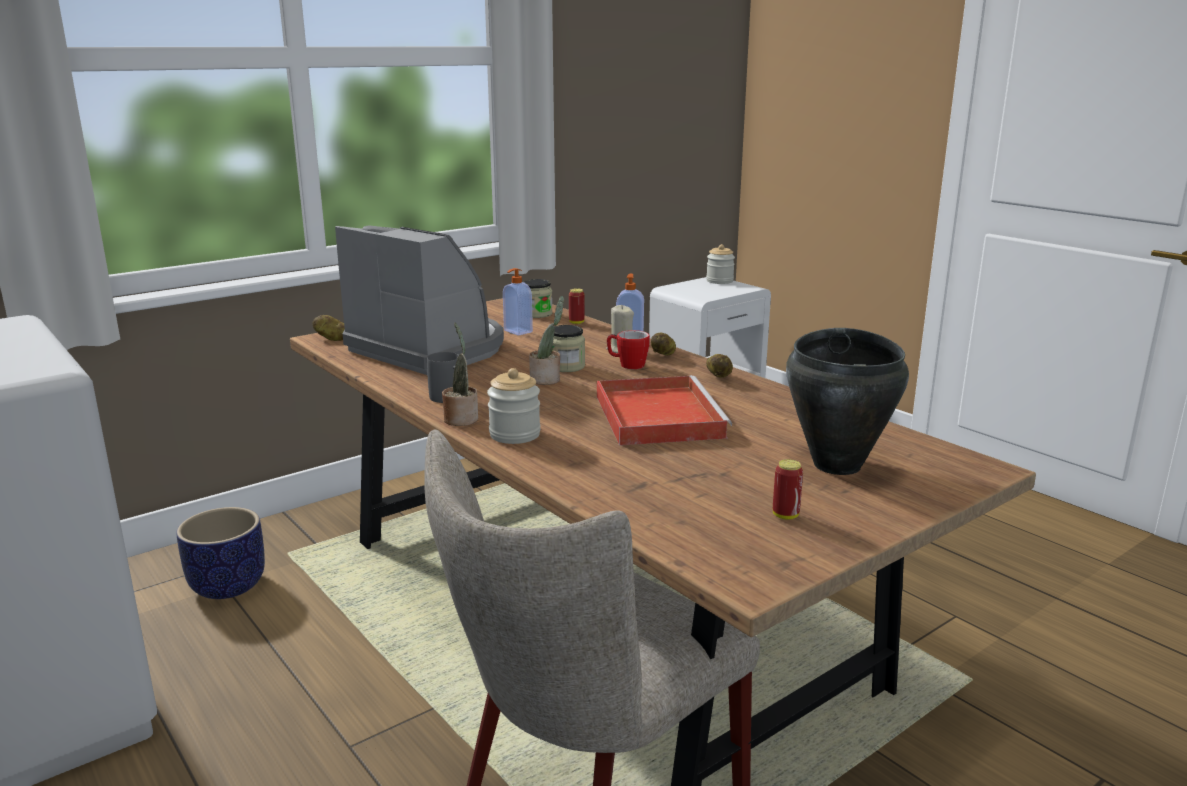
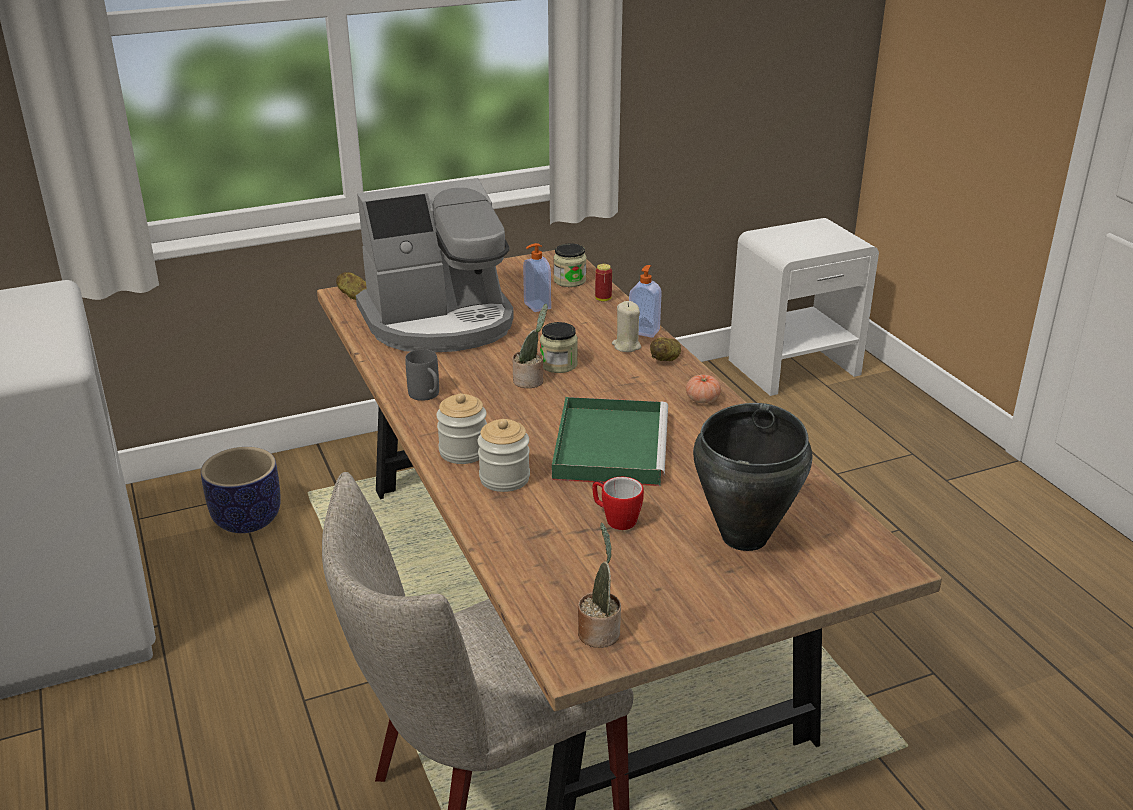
camera: 15 degrees right, 10 degrees up
(430, 348) = (440, 322): coffee machine -> coffee machine turned 105 degrees clockwise
(461, 418) = (425, 424): potted plant -> potted plant (599, 631)
(627, 365) = (620, 370): mug -> mug (615, 519)
(657, 415) = (609, 445): red tray -> green tray
(718, 377) = (702, 400): potato -> tomato
(719, 281) = (825, 228): jar -> jar (504, 478)
(785, 515) = (653, 591): can -> none

